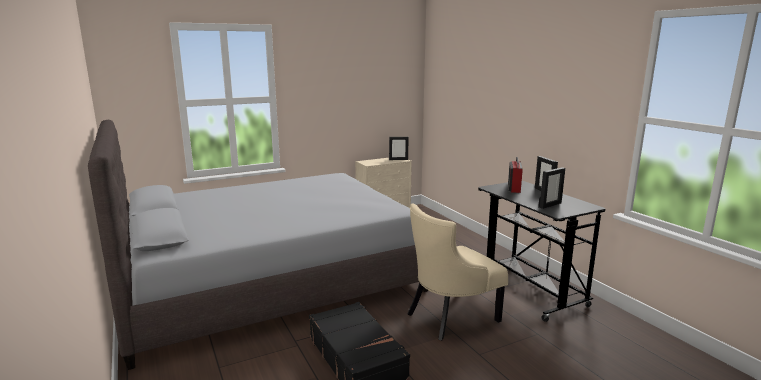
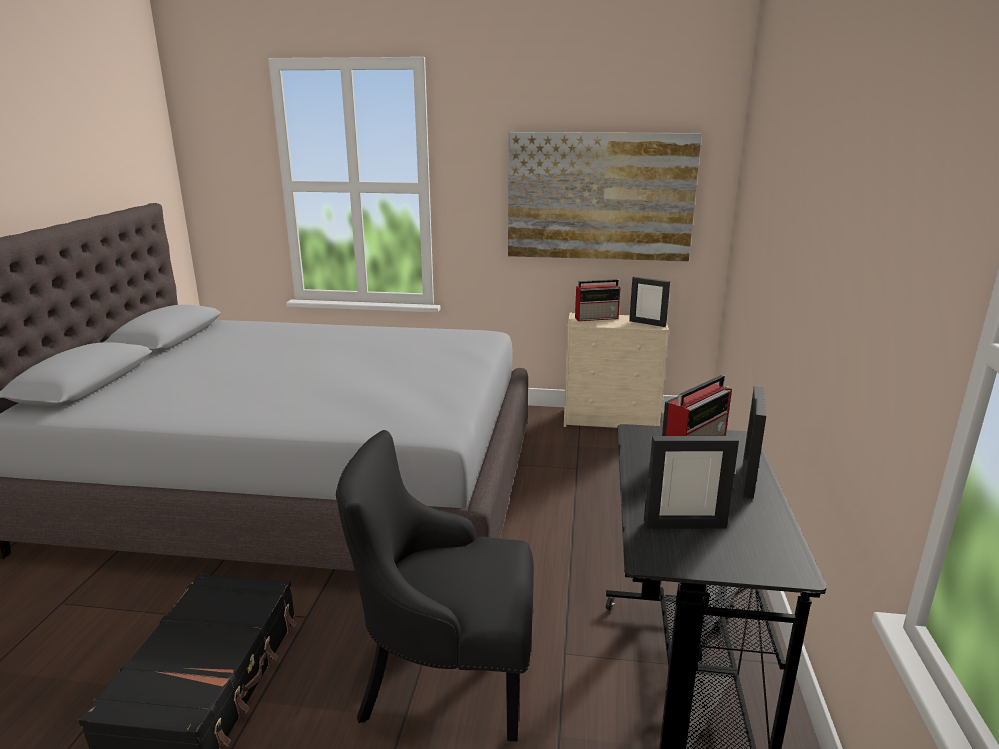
camera: 35 degrees right, 5 degrees up
(366, 98) = (600, 197): none -> picture
(372, 161) = (597, 318): none -> radio
(452, 316) = (449, 680): beige chair -> black chair

